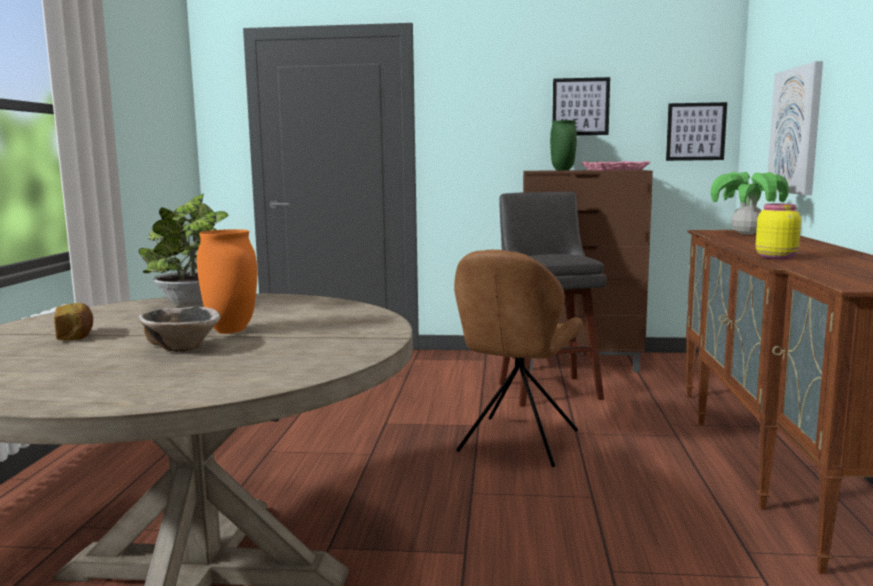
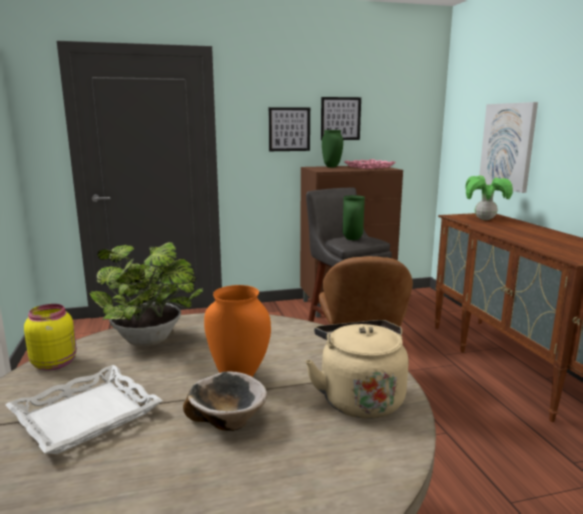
camera: 20 degrees left, 5 degrees up
(76, 335) = (86, 416): bread -> white tray
(323, 348) = (359, 398): none -> beige kettle
(551, 255) = (352, 239): none -> green vase
(695, 131) = (415, 138): picture -> picture (289, 129)
(775, 257) = (553, 249): yellow jar -> yellow jar (55, 363)

